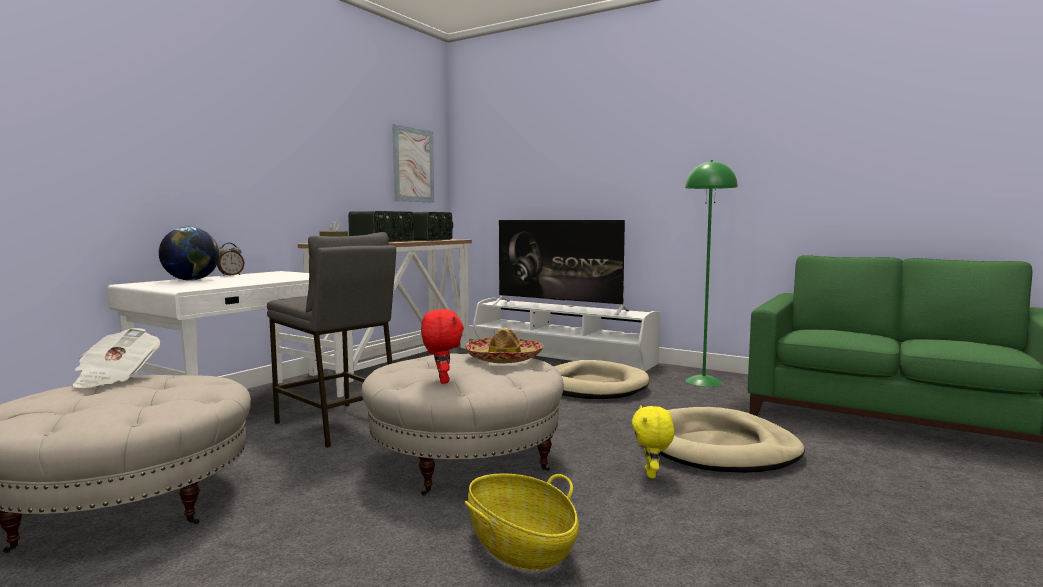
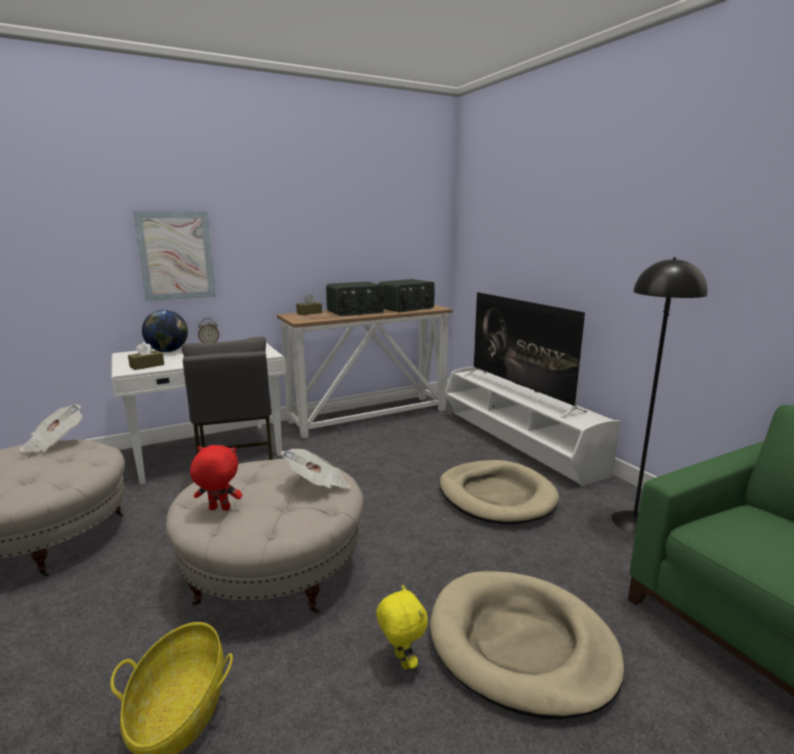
camera: 30 degrees right, 10 degrees up
(199, 286) = (147, 366): none -> brown tissue box
(413, 165) = (407, 232): picture -> picture (176, 256)
(442, 381) = (219, 510): red plush toy -> red plush toy turned 105 degrees counterclockwise
(504, 358) = (318, 485): hat -> newspaper
(652, 474) = (401, 661): yellow plush toy -> yellow plush toy turned 120 degrees clockwise
(704, 381) = (634, 522): green floor lamp -> black floor lamp

